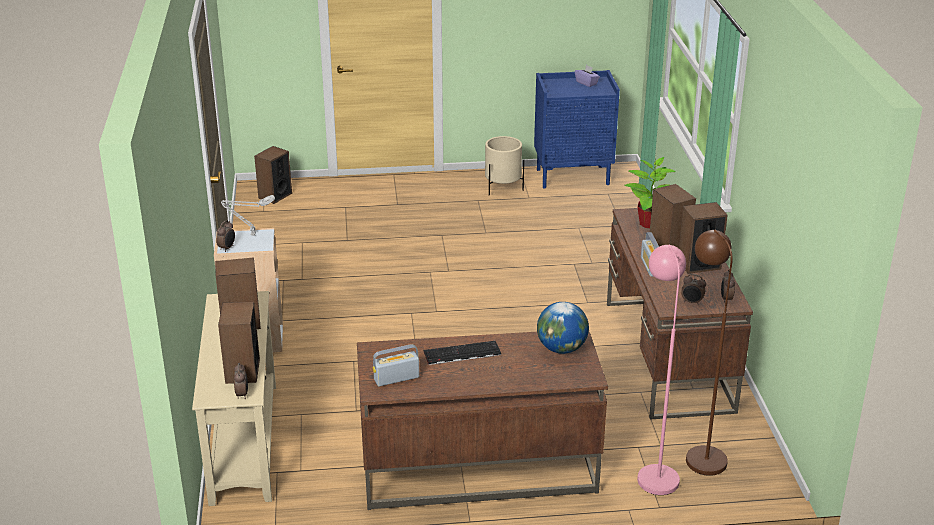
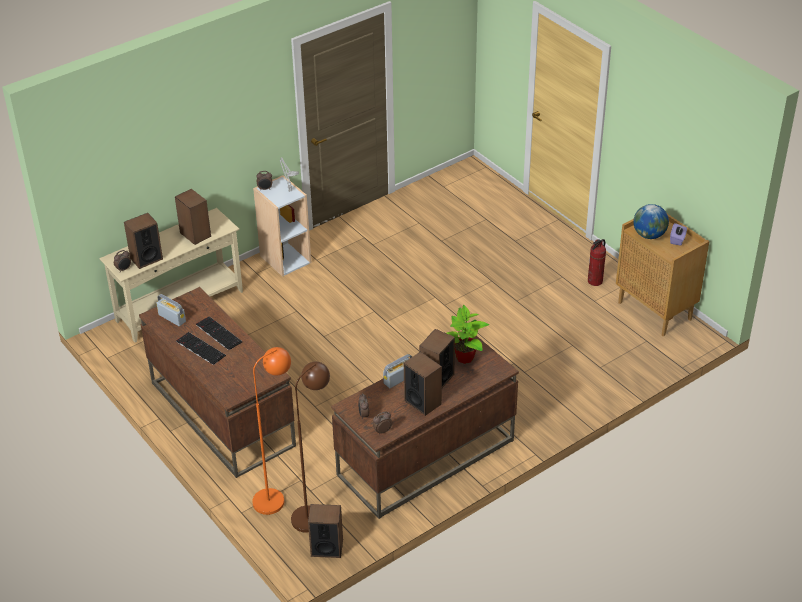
camera: 60 degrees right, 10 degrees up
(275, 195) = (469, 181): speaker -> speaker (327, 548)
(477, 374) = (199, 348): none -> keyboard
(503, 188) = (595, 281): beige planter -> fire extinguisher
(562, 349) = (255, 374): globe -> globe (649, 235)
(573, 177) = (655, 311): blue cabinet -> brown cabinet
(654, 473) = (276, 497): pink floor lamp -> orange floor lamp

